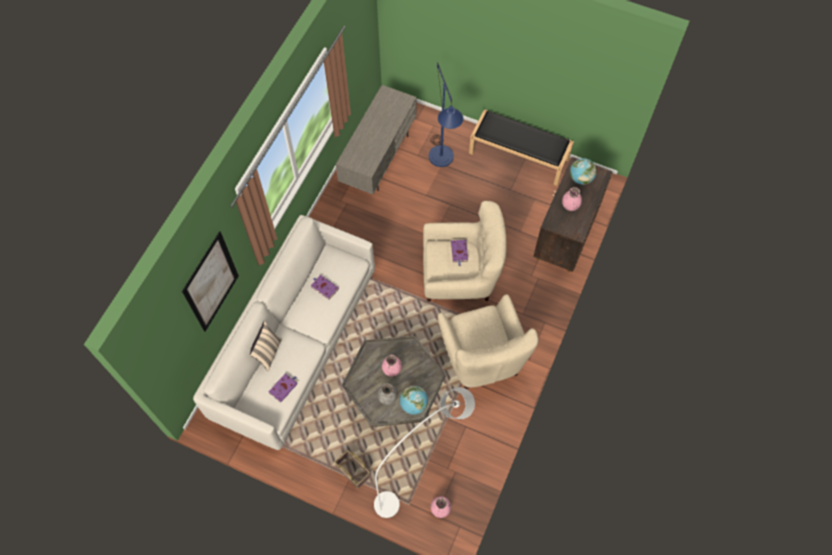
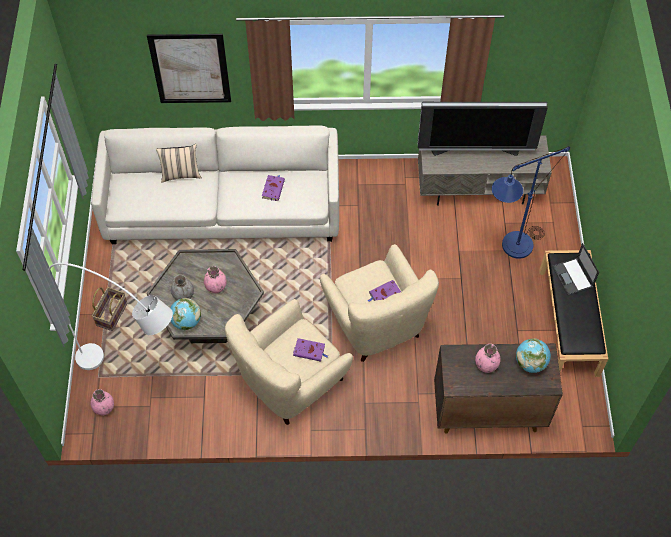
camera: 65 degrees right, 5 degrees down
(283, 387) = (150, 201): purple book -> purple book (310, 351)
(368, 133) = (475, 149): none -> television
(503, 129) = (573, 277): none -> laptop

